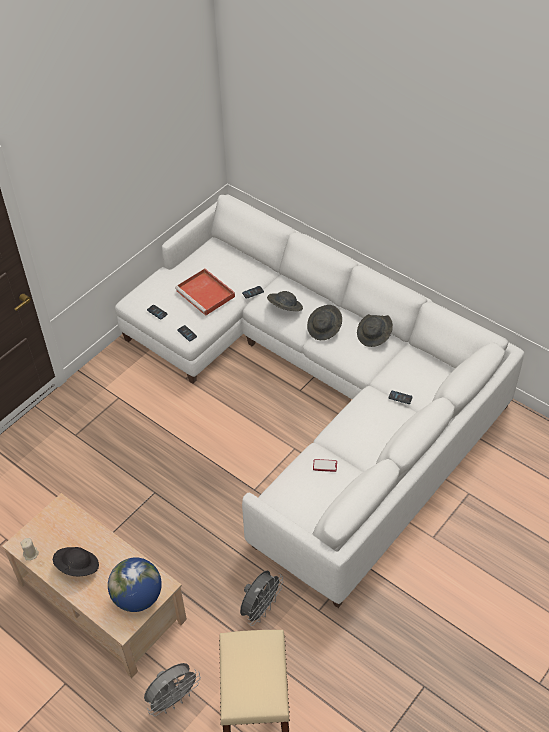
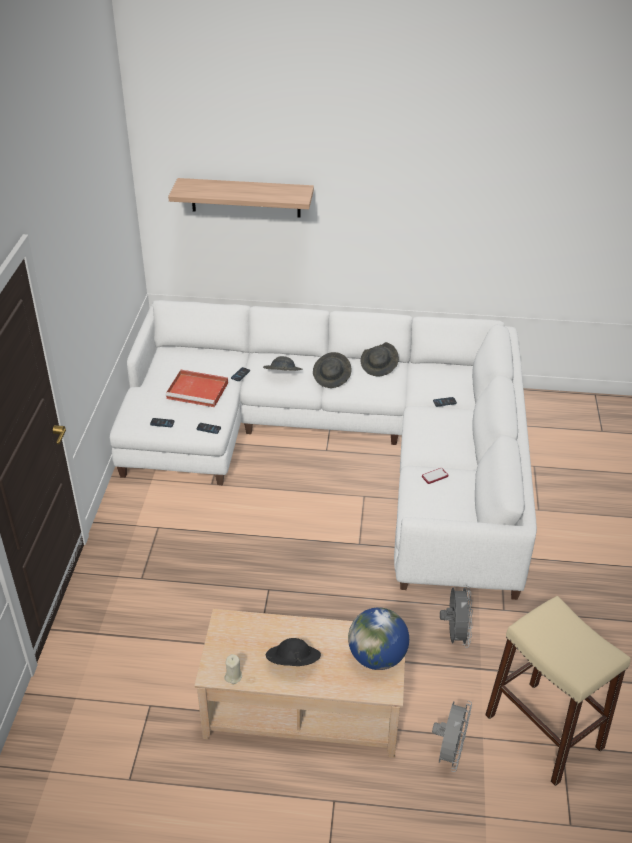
camera: 35 degrees left, 10 degrees down
(303, 134) = (245, 197): none -> shelf

